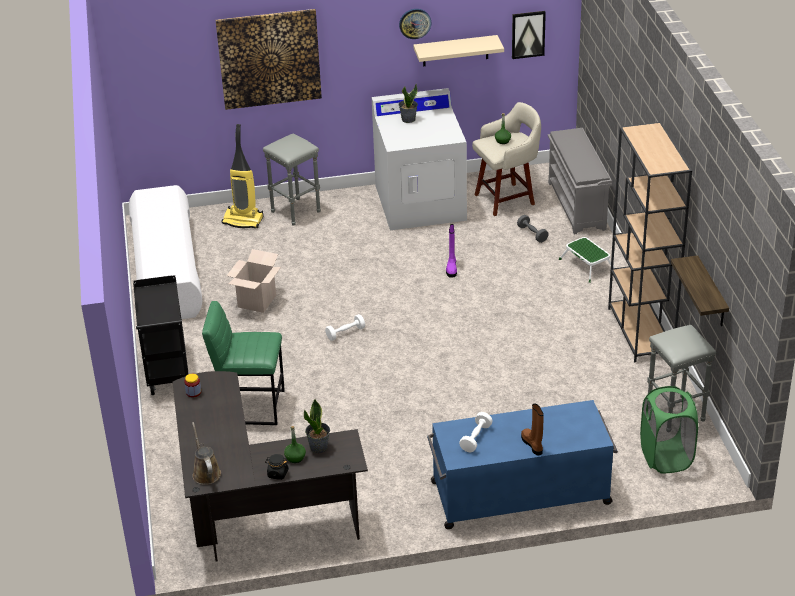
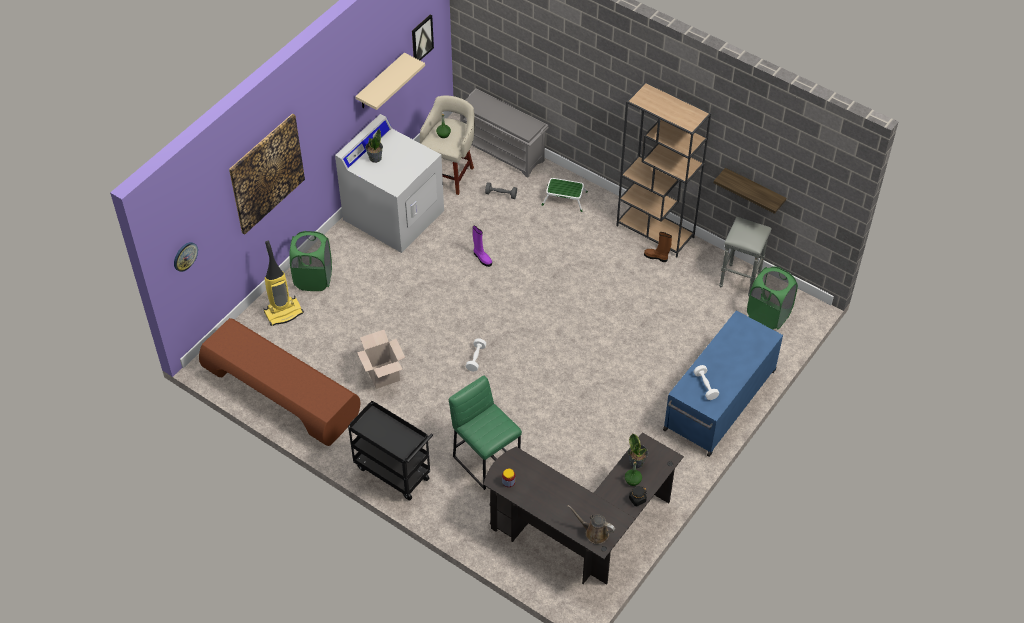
camera: 45 degrees left, 15 degrees up
(166, 269) = (281, 393): white bench -> brown bench
(250, 406) = (485, 460): green chair -> green chair turned 90 degrees clockwise
(297, 211) = (313, 279): grey stool -> green laundry basket
(415, 23) = (354, 79): wall clock -> wall clock (185, 256)
(533, 445) = (741, 367): brown boot -> brown boot (656, 257)

